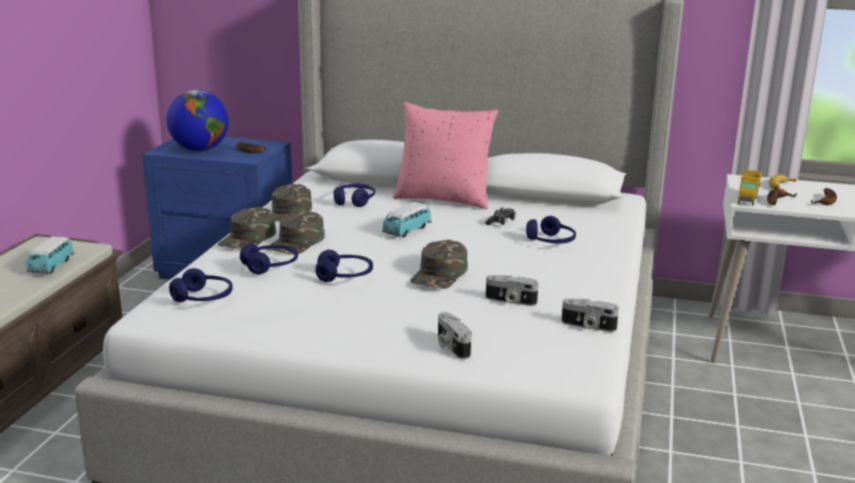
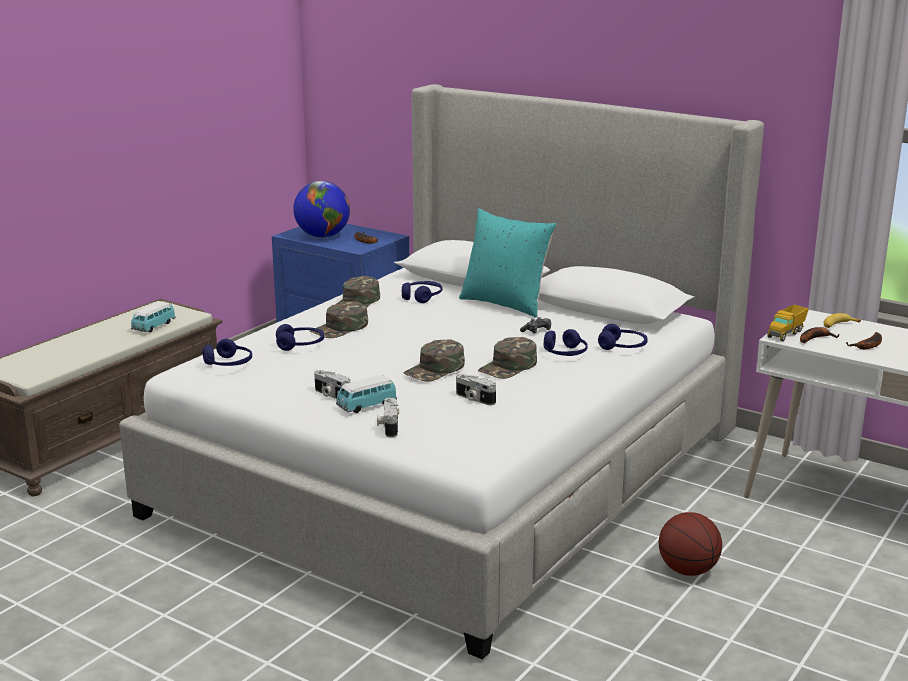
camera: 20 degrees right, 0 degrees up
(248, 238) = (304, 320): green cap -> green cap (508, 367)
(344, 276) = (352, 361): blue headphones -> blue headphones (622, 347)
(407, 231) = (442, 329): toy car -> toy car (366, 406)
(444, 199) = (505, 304): pink pillow -> turquoise pillow
(588, 326) = (519, 428): camera -> camera (331, 395)
(725, 447) = (688, 570): none -> basketball

